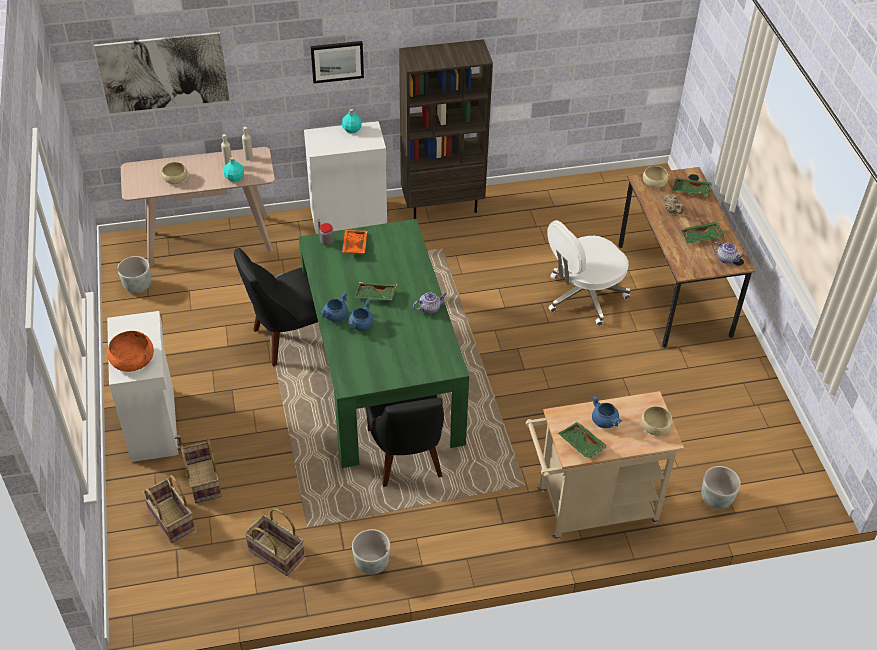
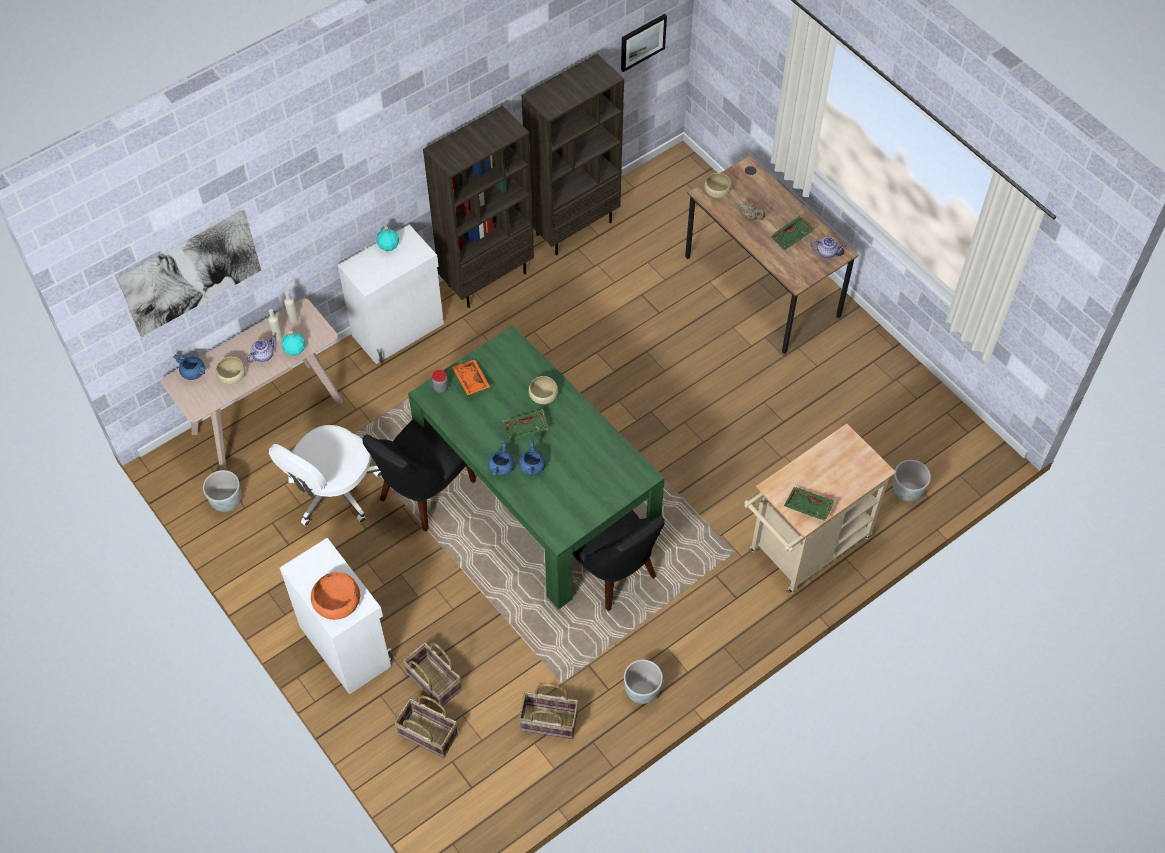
camera: 25 degrees left, 10 degrees up
(337, 61) = (362, 186): picture -> picture (642, 42)
(430, 308) = (586, 421): teapot -> teapot (263, 355)
(536, 194) = (574, 227): none -> brown bookcase
(583, 296) = (682, 328): white office chair -> white office chair (333, 491)
(605, 421) = (816, 475): blue cooking pot -> blue cooking pot (194, 372)
(655, 427) = (861, 461): beige bowl -> beige bowl (543, 395)
(690, 191) = (756, 187): green tray -> none

